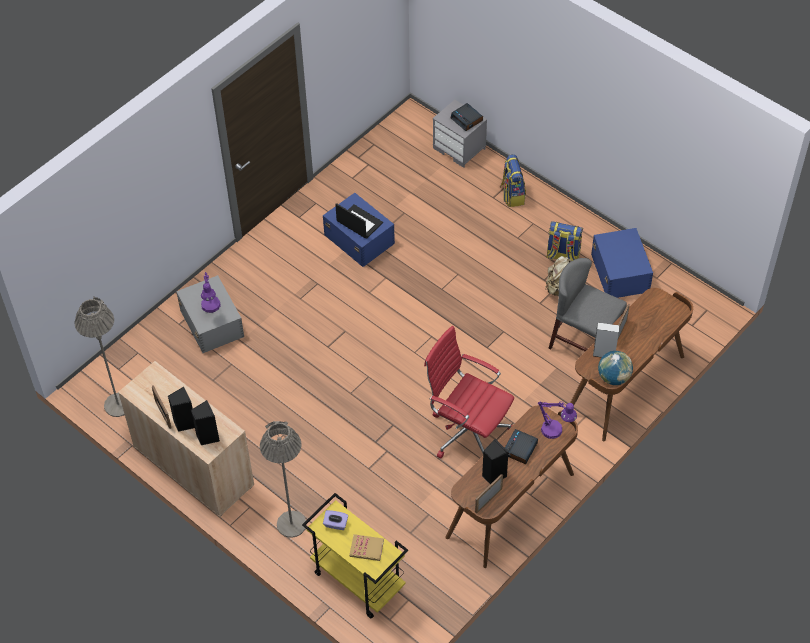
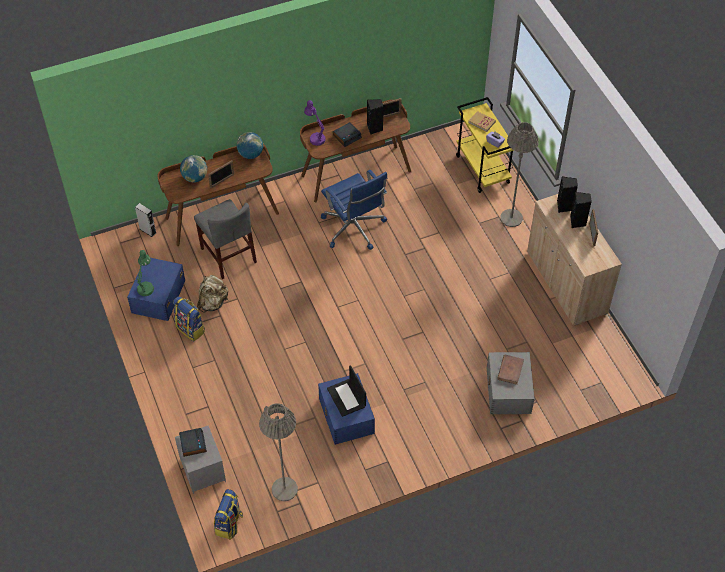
camera: 155 degrees left, 0 degrees up
(118, 405) = (610, 352): grey floor lamp -> grey floor lamp (284, 489)
(211, 308) = (510, 370): purple table lamp -> brown book
(468, 431) = (354, 229): red office chair -> blue office chair
(512, 195) = (190, 401): backpack -> backpack (229, 524)
(604, 354) = (245, 171): grey speaker -> grey speaker (148, 231)
(626, 244) = (146, 286): none -> green table lamp
(652, 324) = (195, 178): none -> globe

